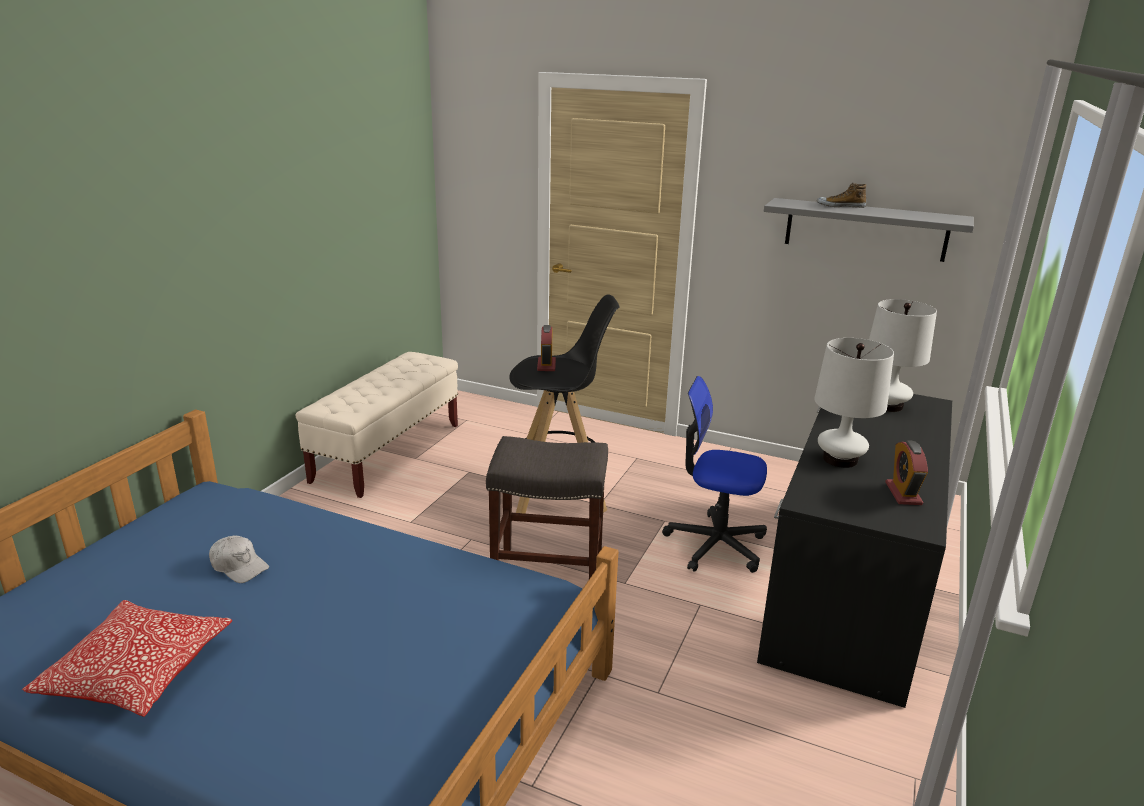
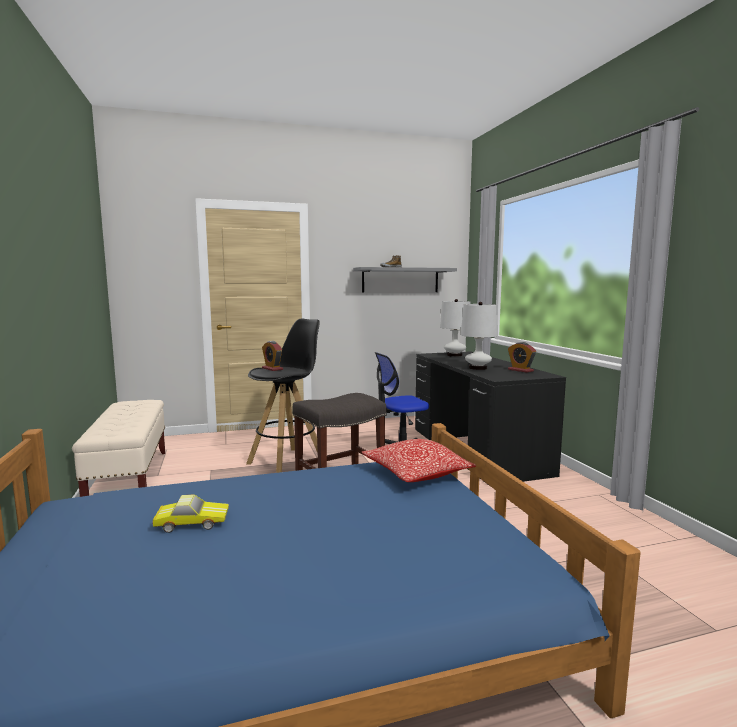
camera: 40 degrees left, 15 degrees down
(138, 672) = (227, 603): pillow -> pillow (416, 473)
(239, 566) = (192, 522): white cap -> toy car

